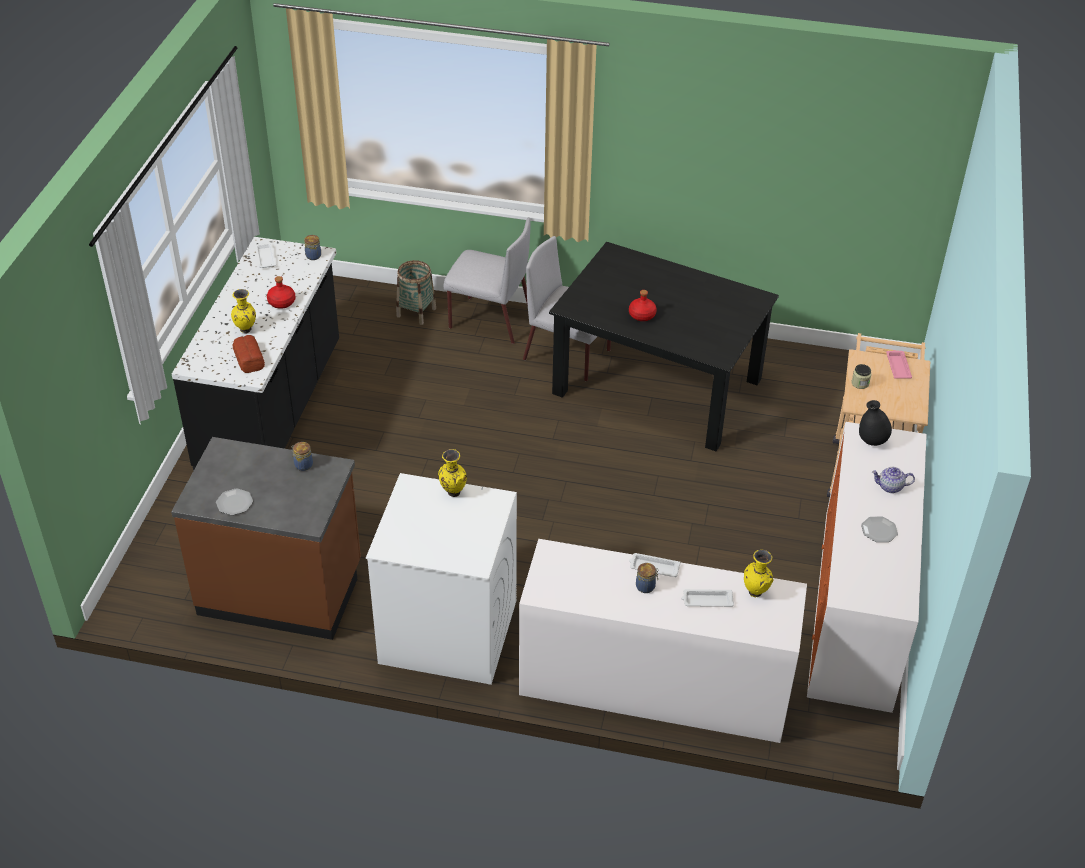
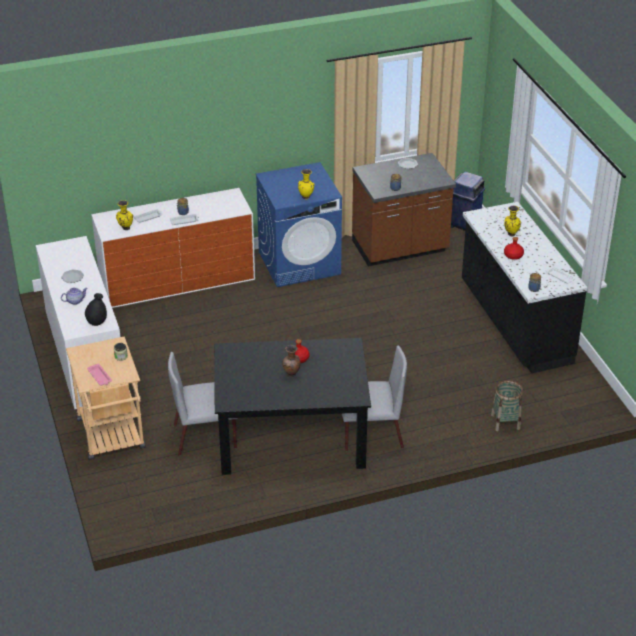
camera: 150 degrees right, 5 degrees down
(144, 590) = (464, 225): none -> blue trash can
(249, 359) = (488, 221): bread -> none
(447, 631) = (300, 263): white washing machine -> blue washing machine
(489, 320) = (450, 438): grey chair -> grey chair (206, 436)
(664, 300) = (291, 375): none -> brown vase

